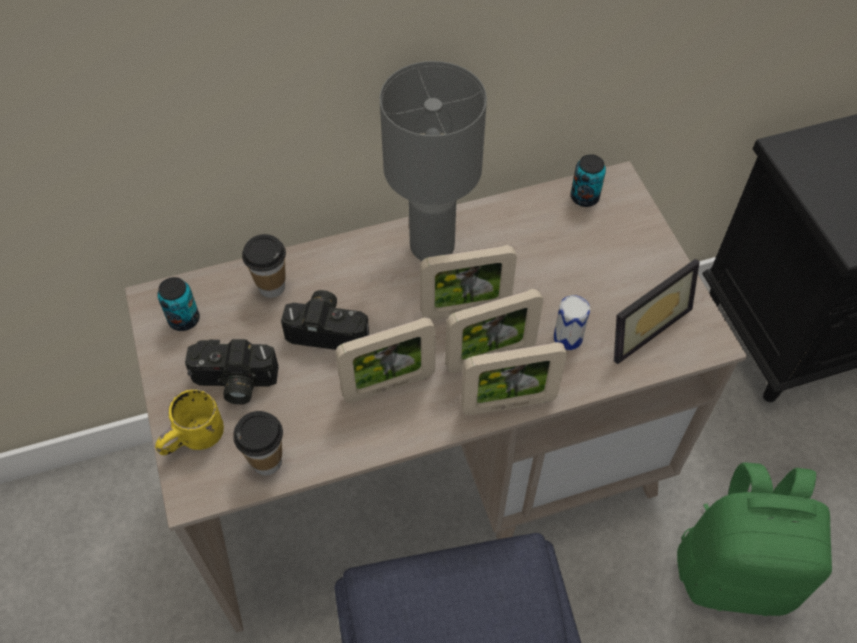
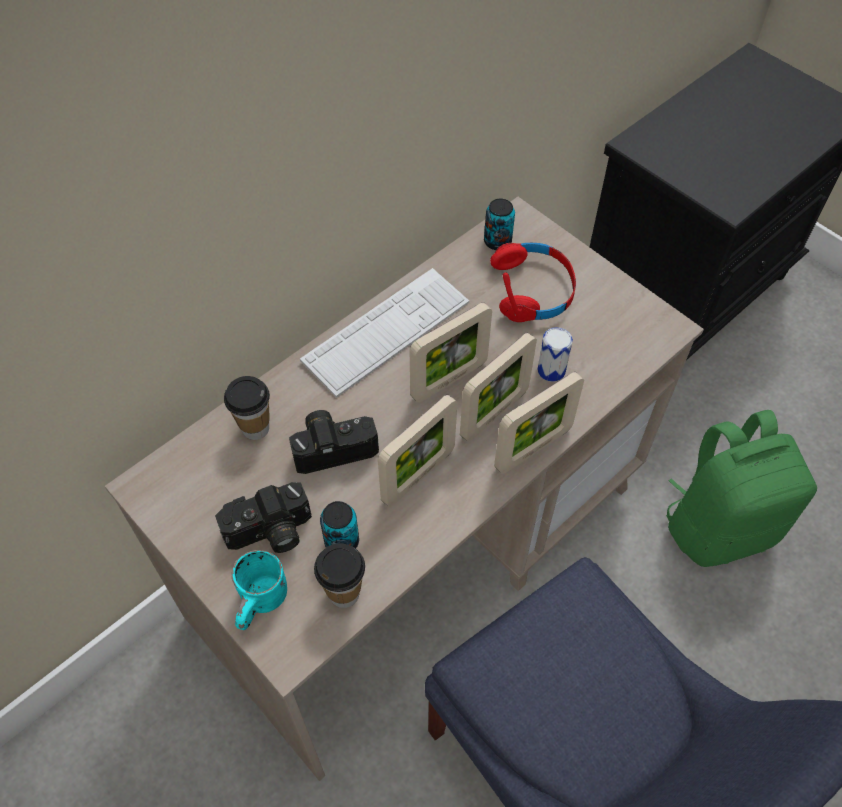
camera: 25 degrees left, 0 degrees up
(184, 319) = (185, 493): can -> can (341, 541)
(196, 441) = (264, 603): yellow mug -> turquoise mug
(433, 244) = (386, 332): grey table lamp -> keyboard
(592, 255) = (532, 290): none -> red headphones
(641, 323) = (605, 334): picture frame -> none

